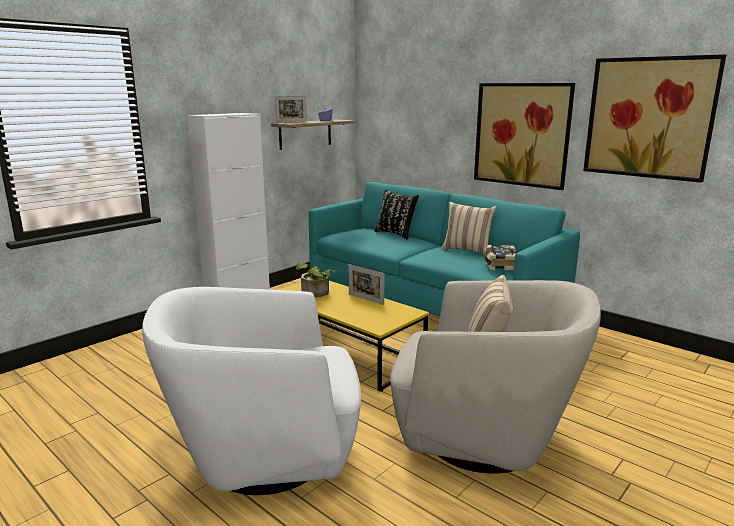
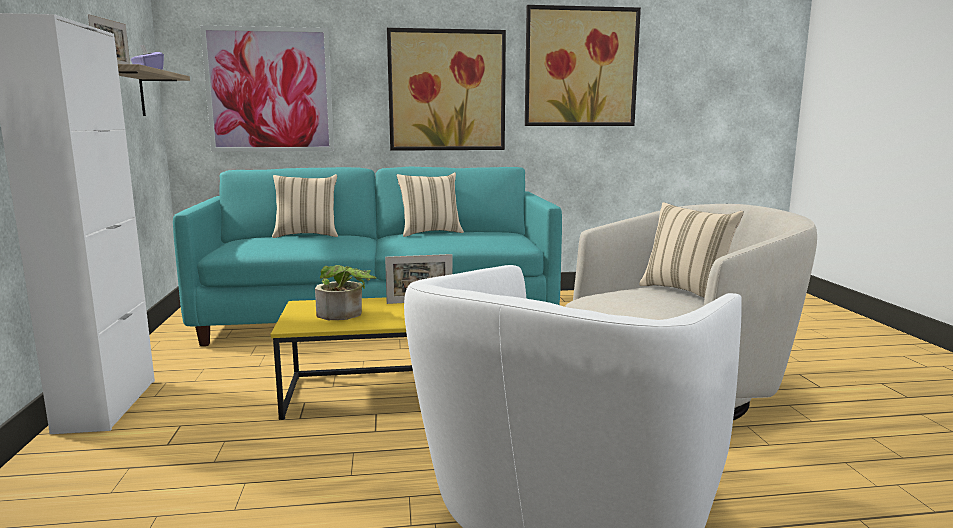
camera: 50 degrees left, 5 degrees down
(396, 234) = (307, 235): black pillow -> beige pillow
(407, 128) = (269, 90): none -> picture
(499, 265) = (495, 235): book -> none

